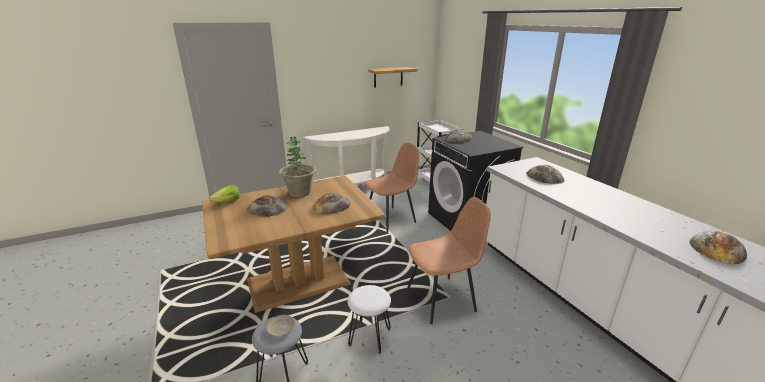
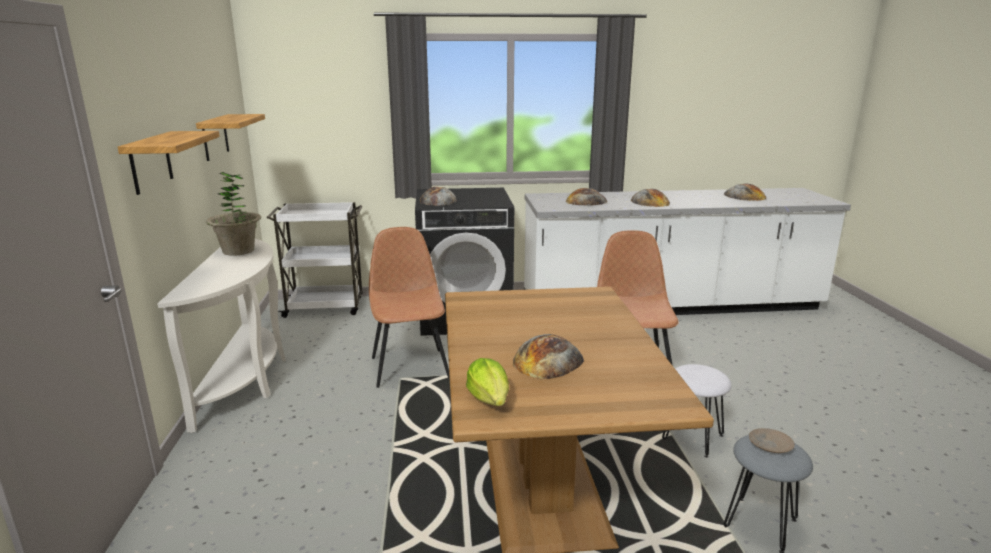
camera: 70 degrees left, 5 degrees down
(299, 192) = (495, 330): potted plant -> potted plant (238, 251)
(318, 82) = (150, 162): none -> shelf
(332, 205) = (566, 312): bread -> bread (650, 202)

